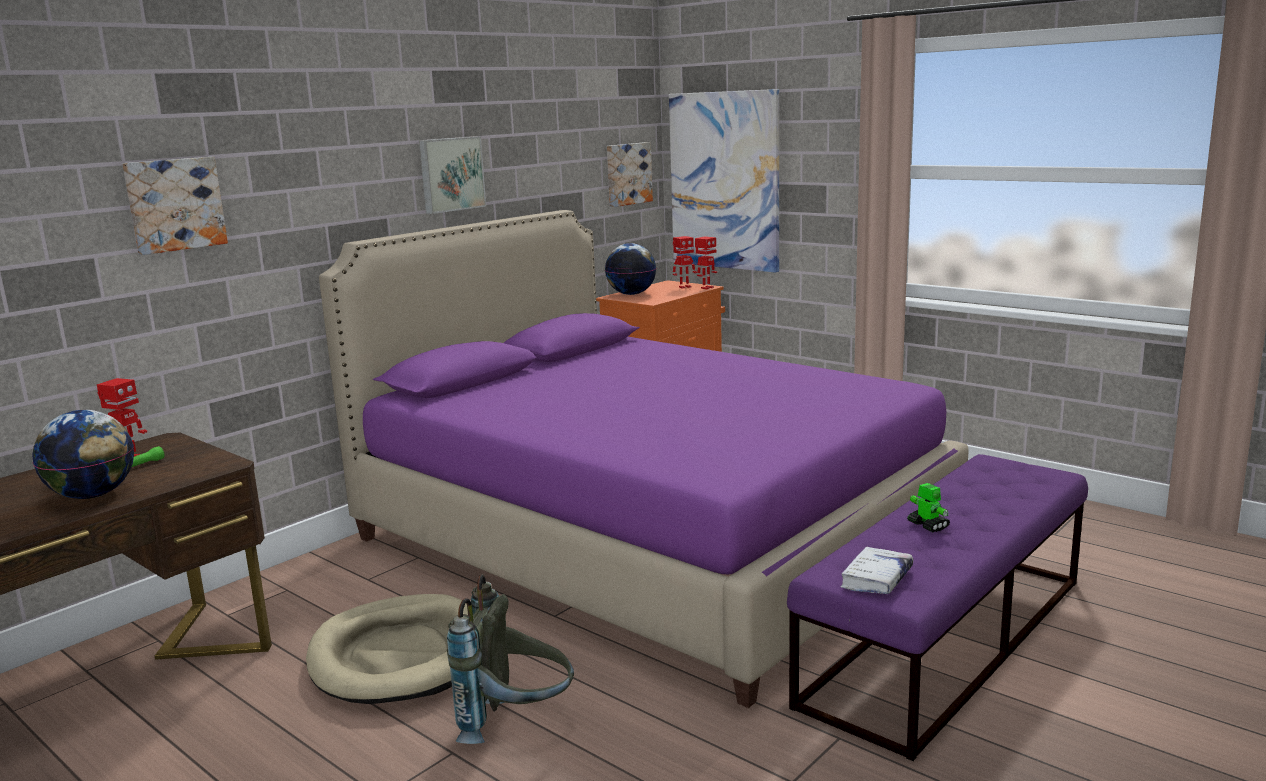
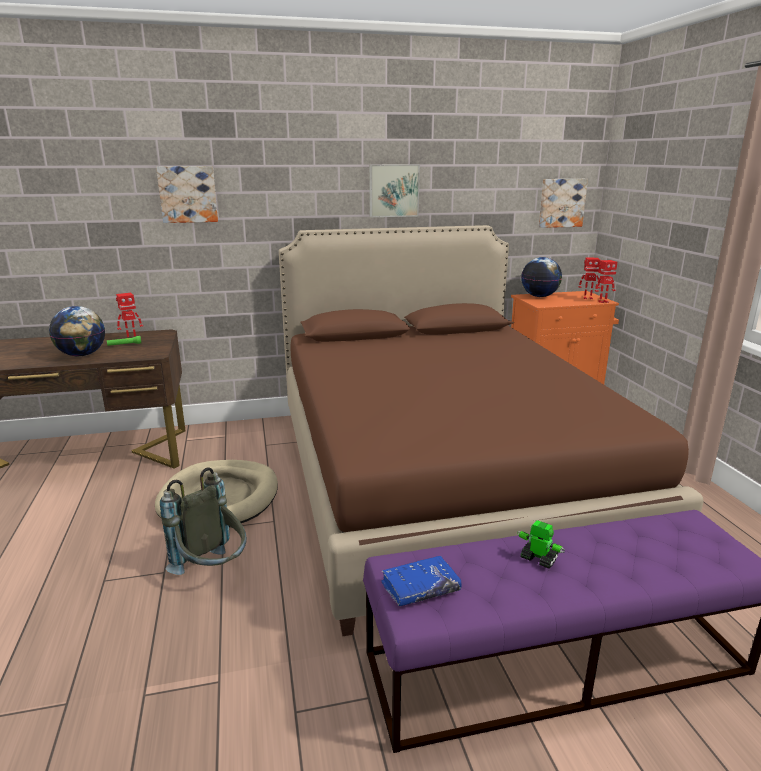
camera: 35 degrees right, 5 degrees up
(647, 540) = (439, 480): purple bed -> brown bed
(725, 181) = (637, 215): picture -> none
(876, 579) = (420, 587): white book -> blue book
(927, 525) = (538, 558): toy robot -> toy robot turned 60 degrees counterclockwise

